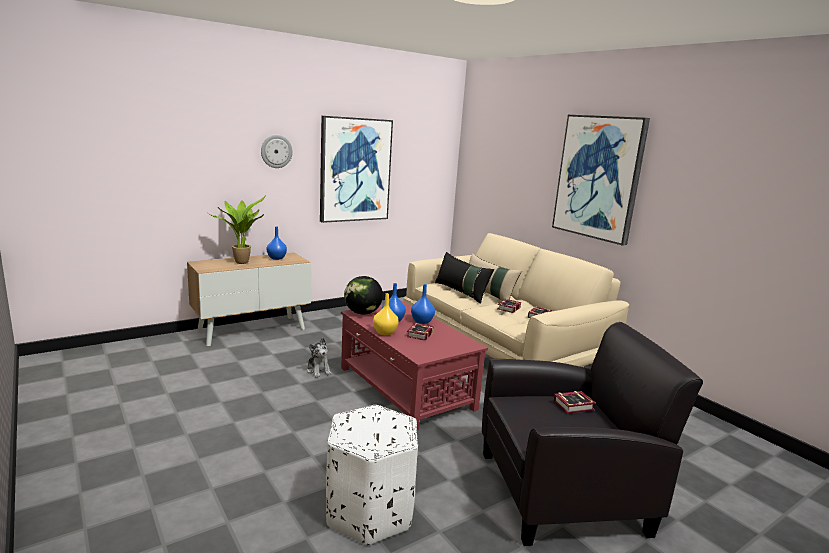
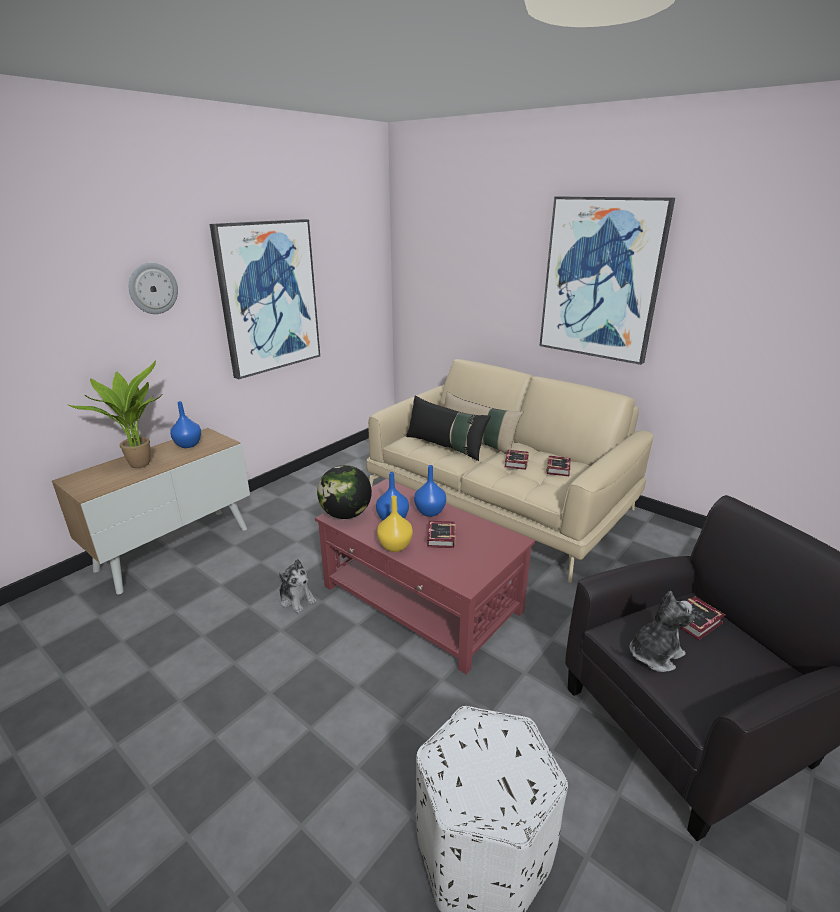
camera: 15 degrees left, 10 degrees up
(527, 413) = (654, 654): none -> plush toy

